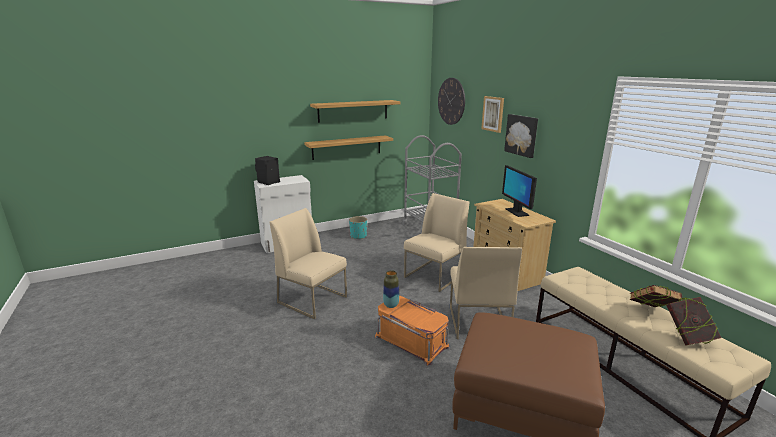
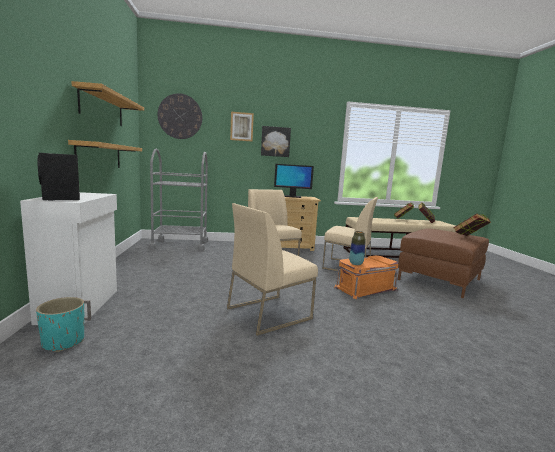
camera: 70 degrees left, 10 degrees down
(358, 236) = (142, 268): turquoise planter -> turquoise planter (64, 342)
(518, 365) = (469, 238): none -> book

